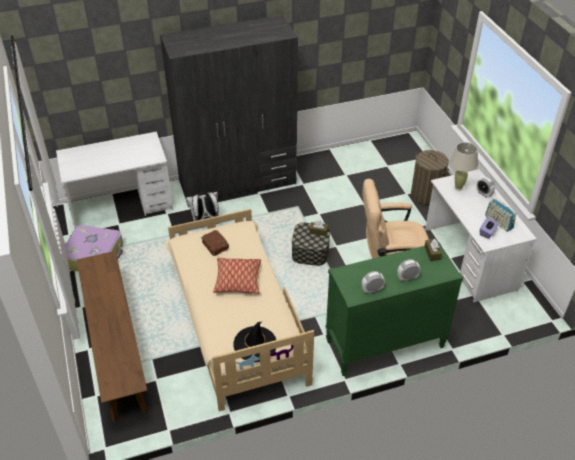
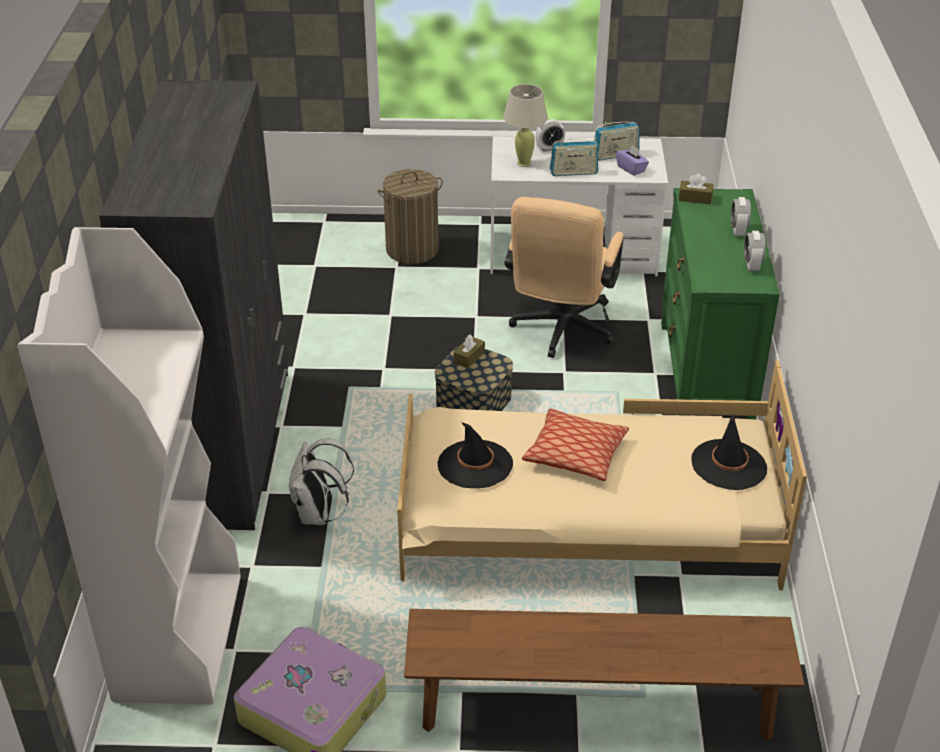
camera: 70 degrees left, 5 degrees down
(121, 206) = (178, 635): white desk -> white bookcase
(215, 246) = (475, 464): brown book -> black hat
(464, 209) = (573, 172): none -> radio

